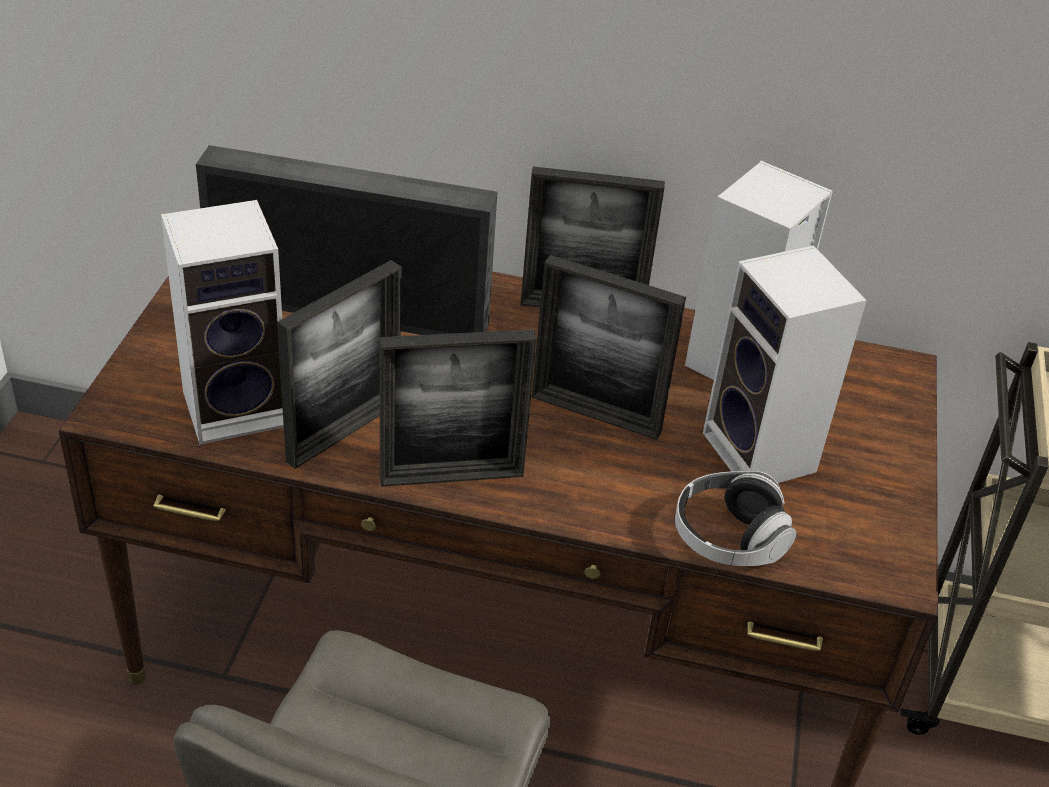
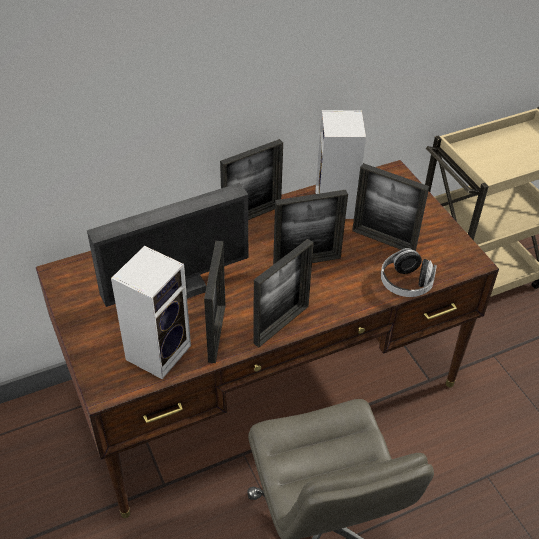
camera: 35 degrees left, 5 degrees up
(763, 455) = (383, 240): speaker -> picture frame

